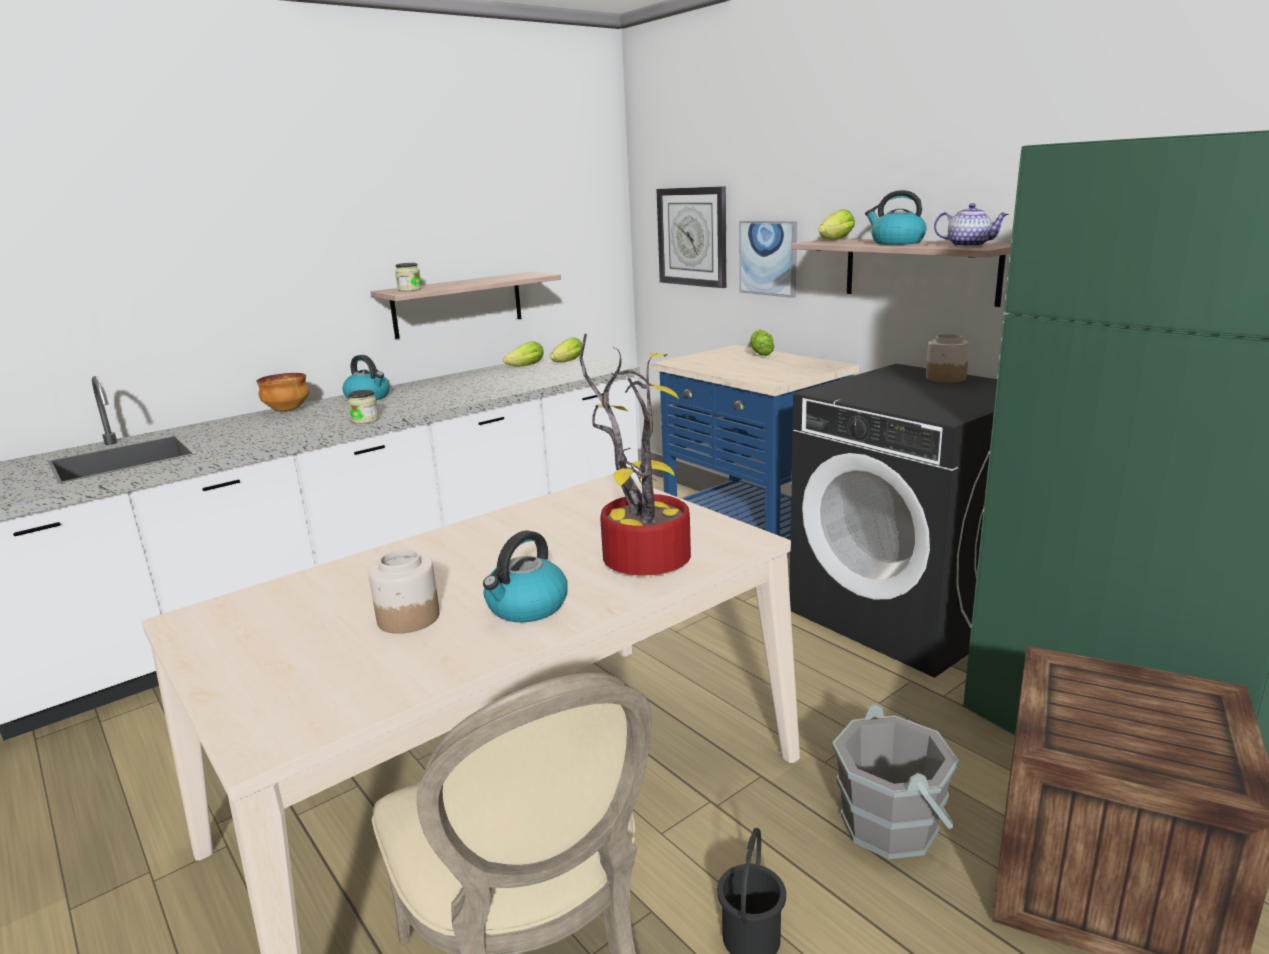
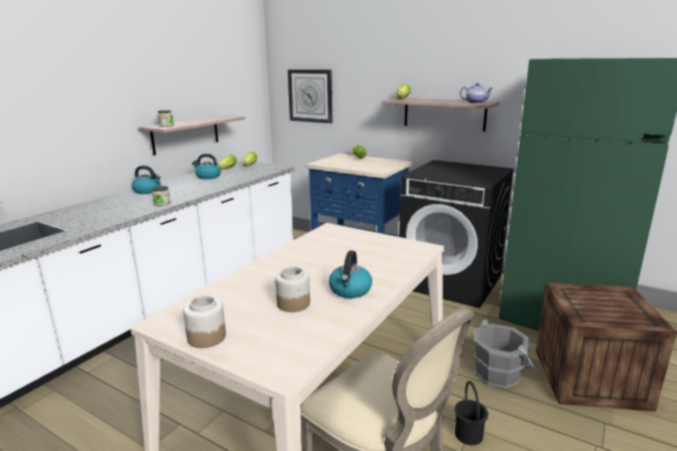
camera: 20 degrees left, 0 degrees up
(287, 411) = (100, 201): bowl -> none
(639, 559) = (382, 262): potted plant -> none
(768, 258) = (358, 107): picture -> none
(896, 243) = (436, 101): kettle -> kettle (208, 177)
(945, 378) = (463, 165): jar -> jar (206, 337)

